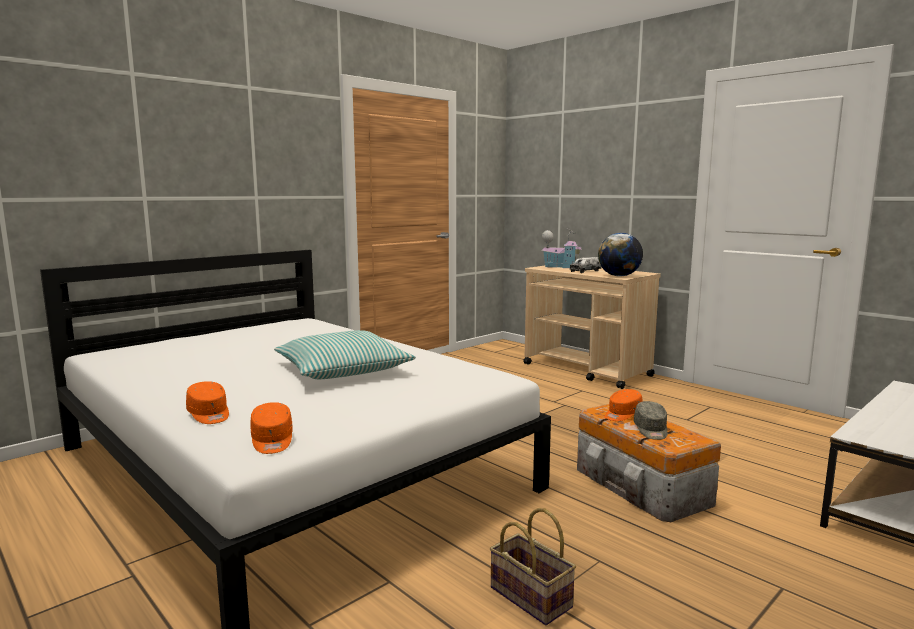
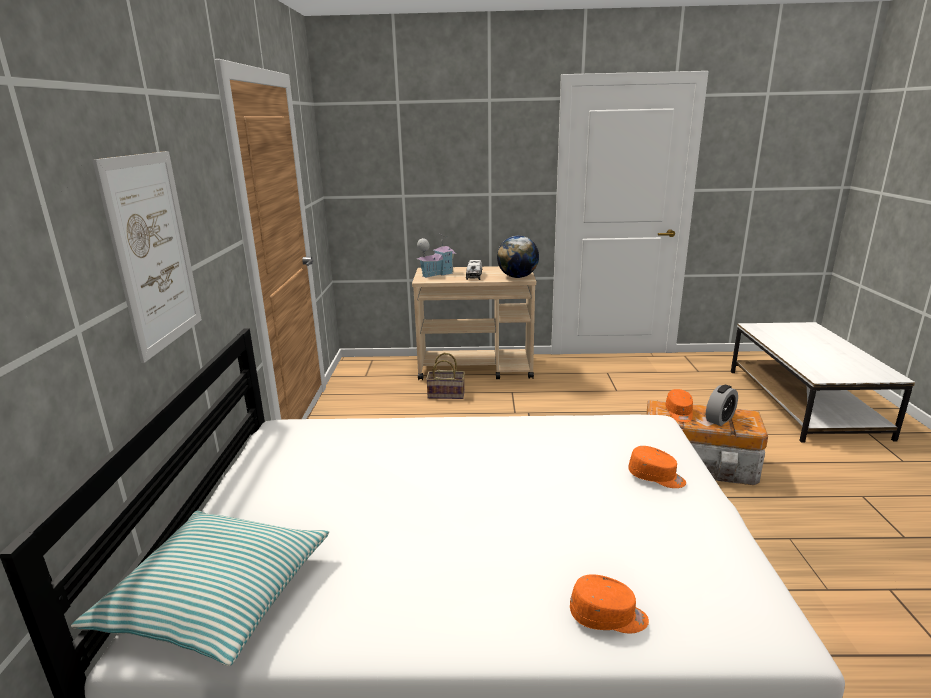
camera: 45 degrees left, 10 degrees up
(224, 176) = (154, 252): none -> picture
(272, 441) = (736, 602): orange cap -> orange cap (656, 477)
(342, 370) = (530, 479): pillow -> pillow (216, 597)
(533, 597) = (822, 593): basket -> basket (447, 394)
(651, 430) = (719, 419): grey cap -> alarm clock

